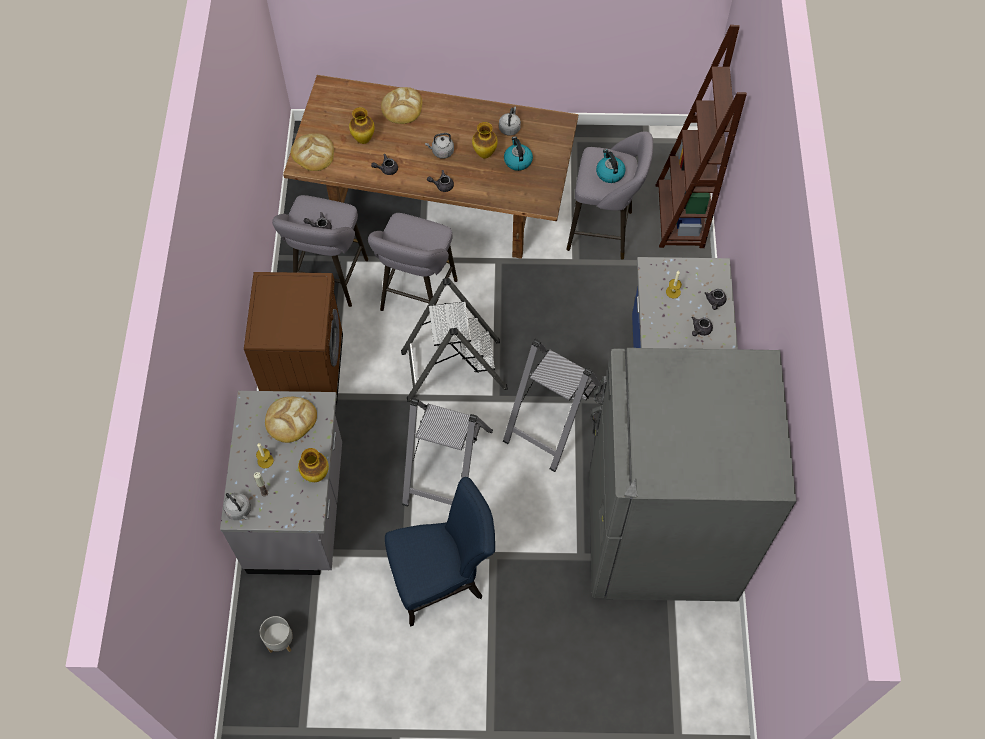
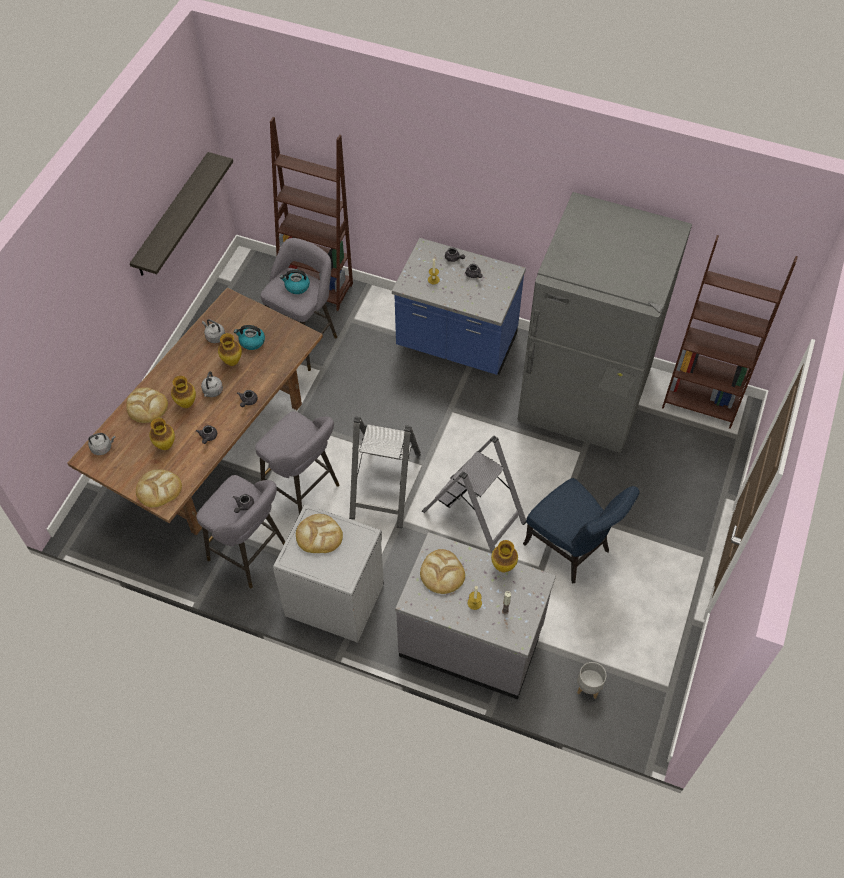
camera: 70 degrees left, 5 degrees down
(239, 511) = (515, 635): grey kettle -> grey kettle (103, 447)
(299, 297) = (319, 535): none -> bread
(307, 369) = (335, 598): brown washing machine -> white washing machine
(418, 137) = (187, 404): none -> vase
(442, 578) = (571, 549): blue chair -> blue chair turned 135 degrees clockwise
(554, 418) = (460, 429): grey step ladder -> none
(609, 18) = (172, 215): none -> shelf
(712, 677) = (700, 402): none -> brown bookcase

